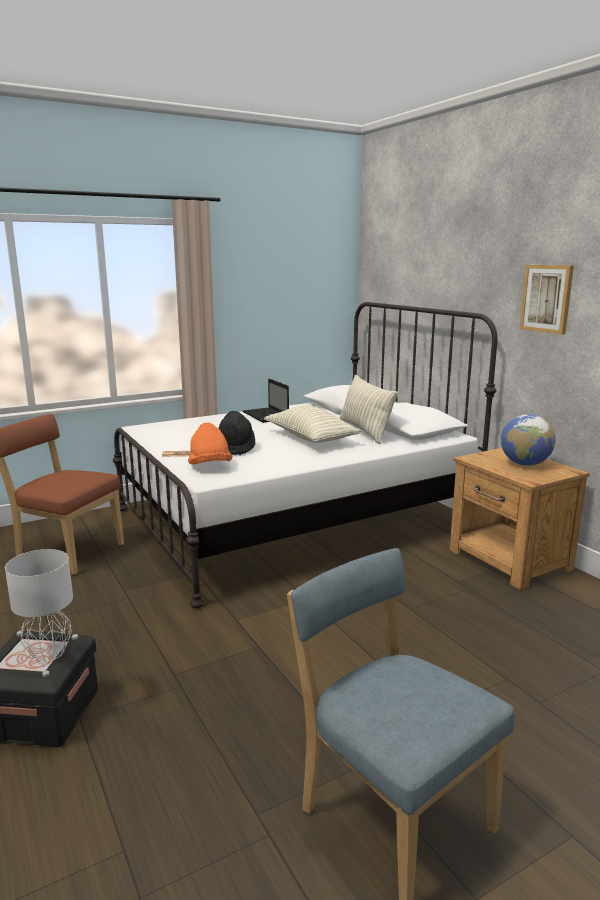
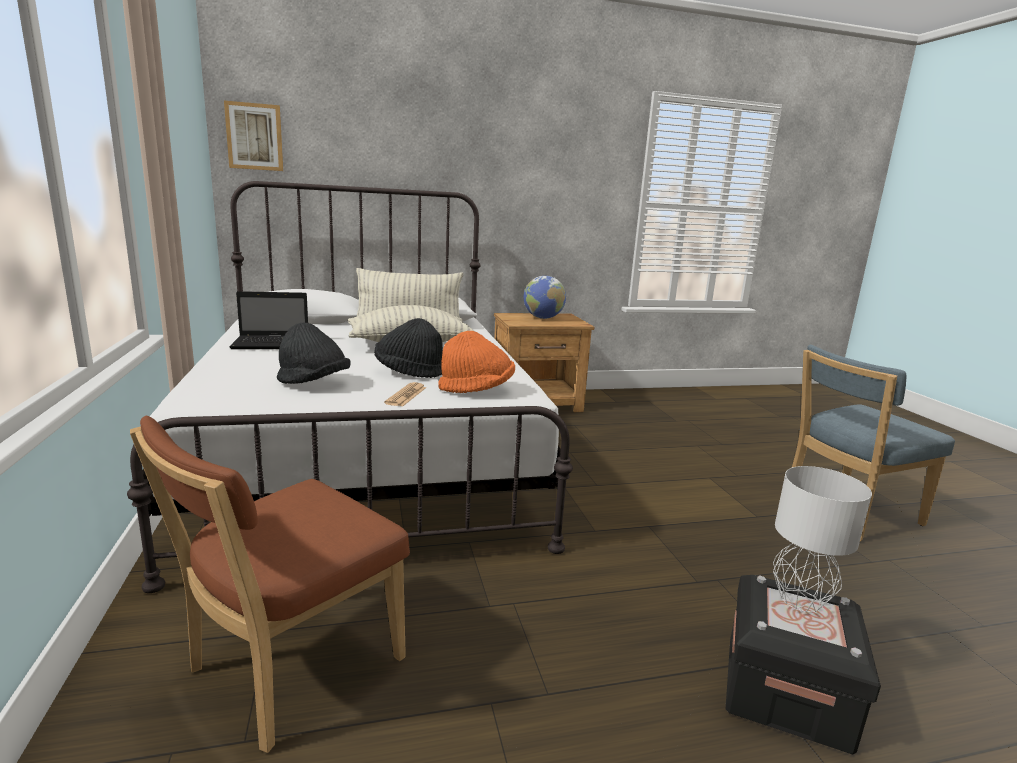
camera: 75 degrees left, 0 degrees up
(191, 436) = (313, 383): none -> black hat
(546, 298) = (517, 178): picture -> picture (254, 137)

